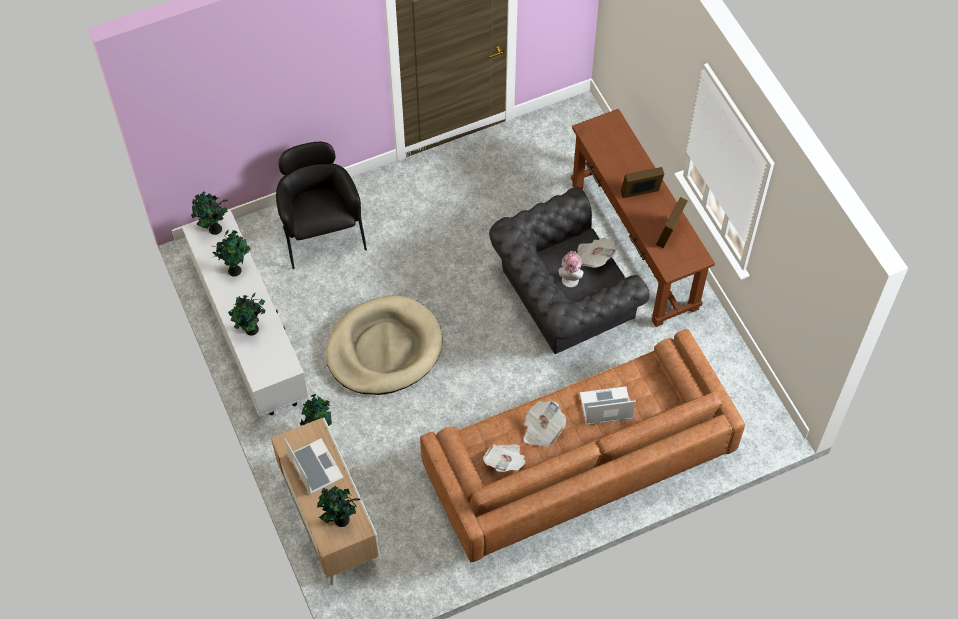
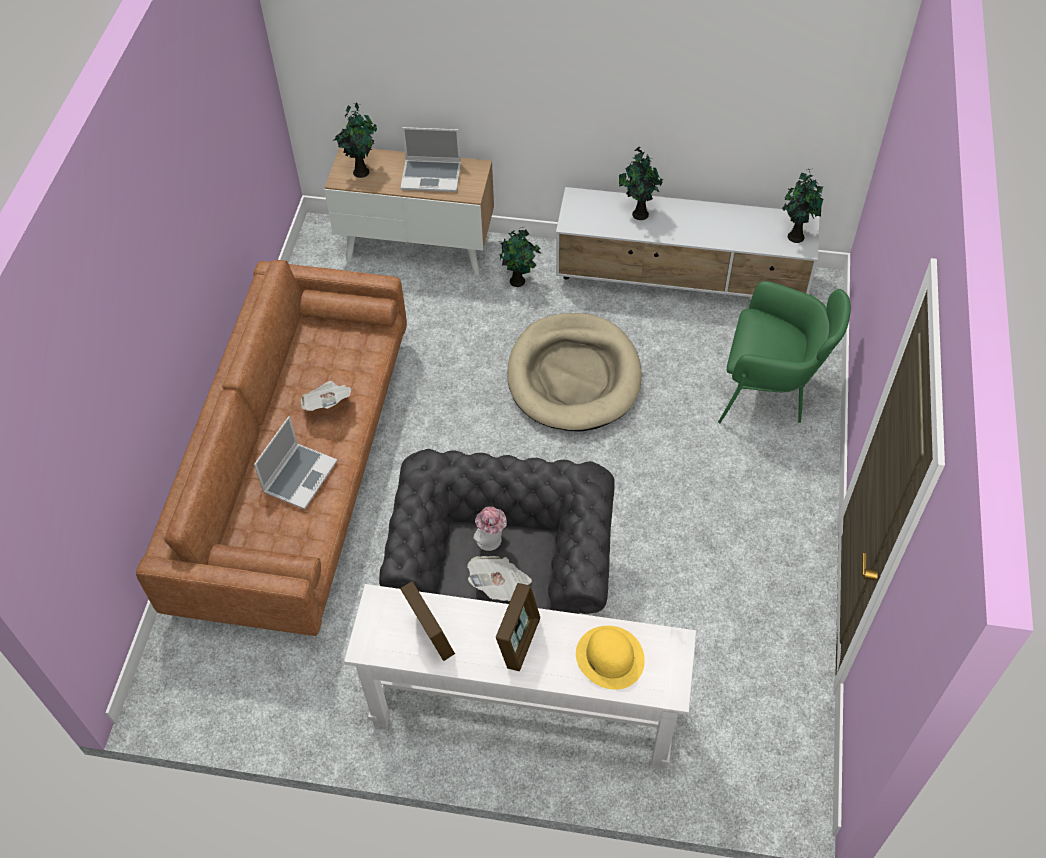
camera: 125 degrees right, 5 degrees down
(235, 269) = (727, 231): potted plant -> none
(321, 233) = (770, 393): black armchair -> green armchair
(505, 462) = (322, 354): newspaper -> none
(616, 152) = (610, 657): none -> yellow hat
(633, 246) = (523, 711): brown console table -> white console table

